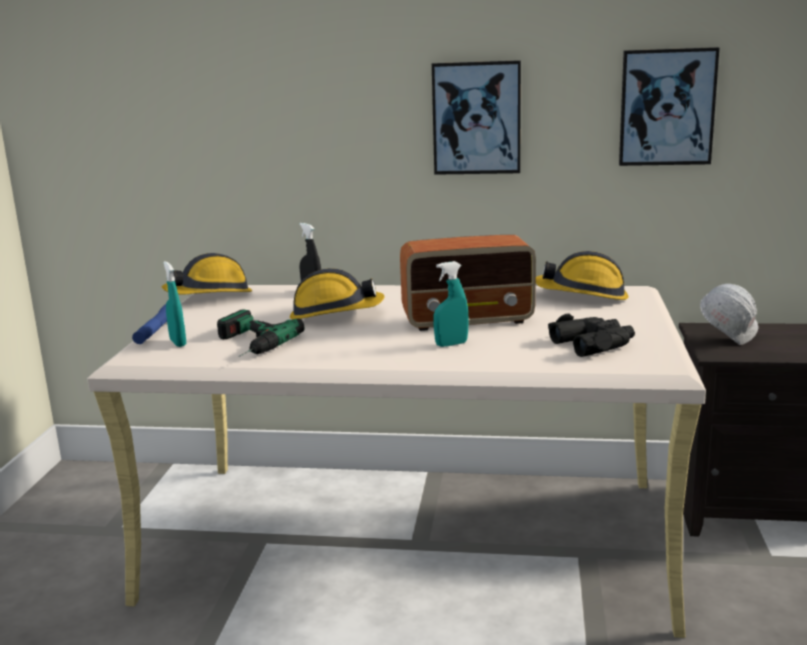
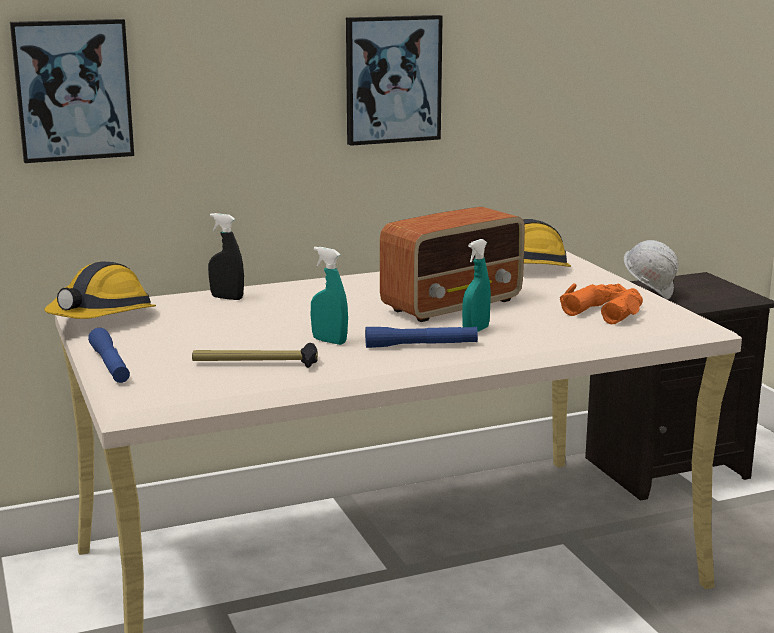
camera: 30 degrees left, 0 degrees up
(178, 343) = (165, 374): turquoise spray bottle -> turquoise spray bottle (329, 341)
(246, 345) = (255, 364): power drill -> hammer
(335, 314) = (298, 317): hard hat -> none
(387, 350) = (421, 345): none -> blue flashlight
(593, 344) = (605, 311): black binoculars -> orange binoculars
(666, 107) = (575, 64): picture -> picture (73, 90)

